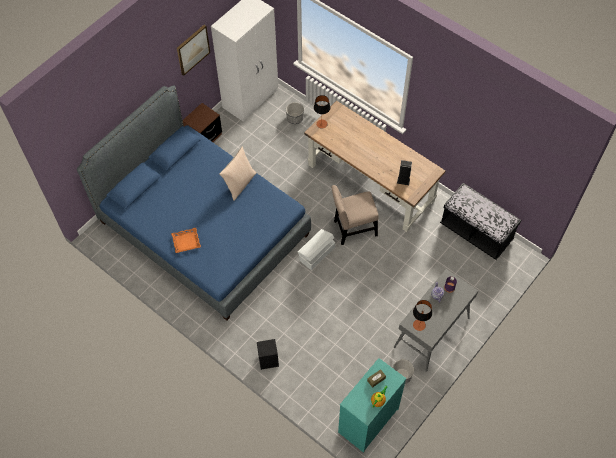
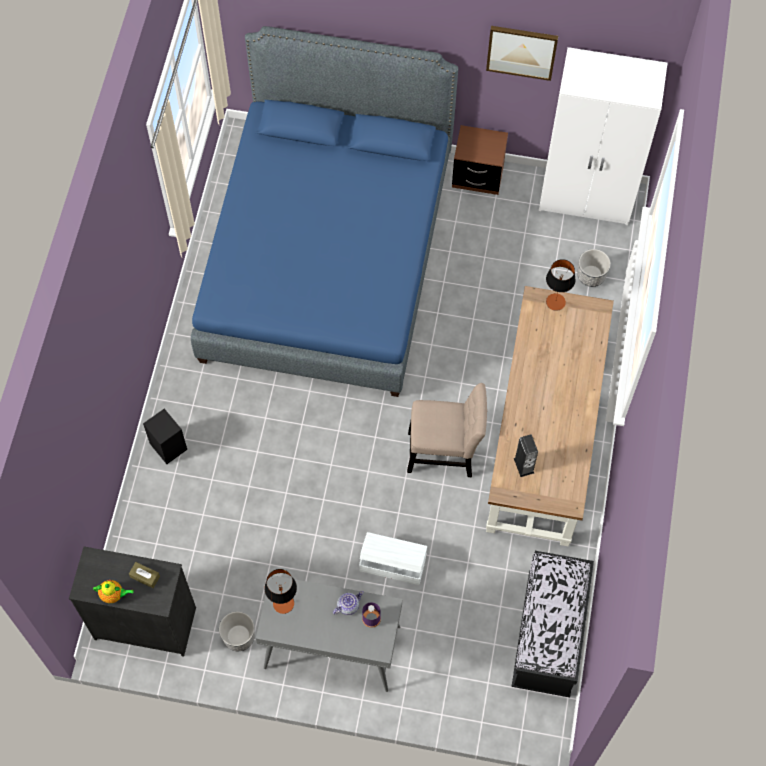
camera: 60 degrees right, 5 degrees up
(186, 242) = (251, 234): orange tray -> none
(239, 183) = (386, 250): beige pillow -> none
(316, 254) = (372, 423): white storage box -> white storage box (392, 563)
(353, 229) = (444, 453): beige chair -> beige chair turned 135 degrees clockwise
(368, 420) = (145, 622): turquoise dresser -> black dresser

